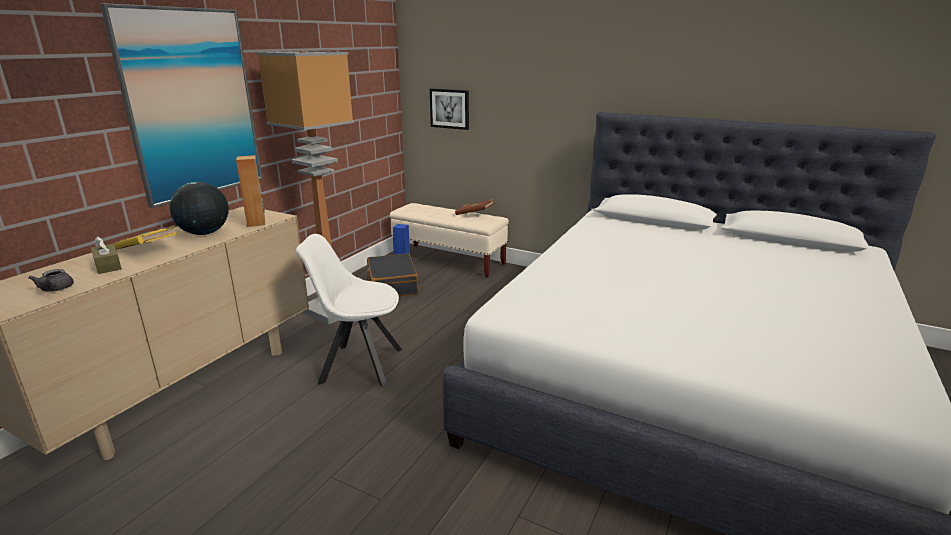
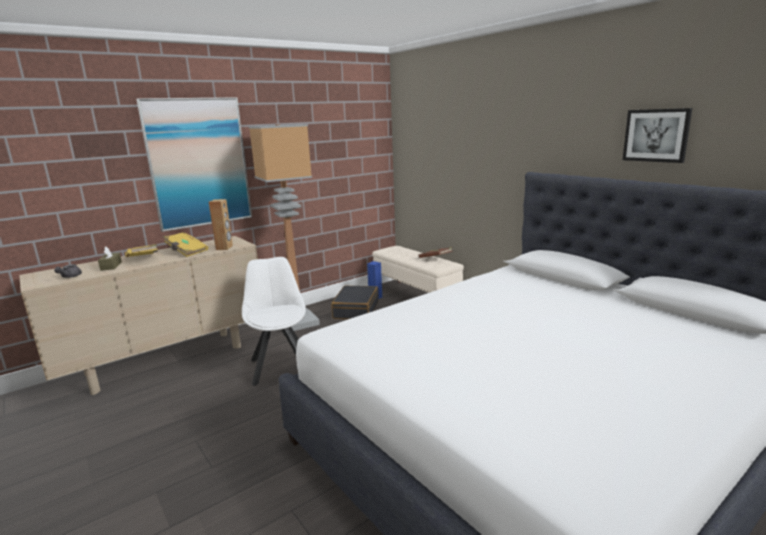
camera: 25 degrees right, 5 degrees down
(204, 233) = (186, 252): globe -> yellow book
(359, 365) = (281, 366): white chair -> white chair turned 45 degrees clockwise
(450, 108) = (424, 168): picture -> picture (656, 135)

